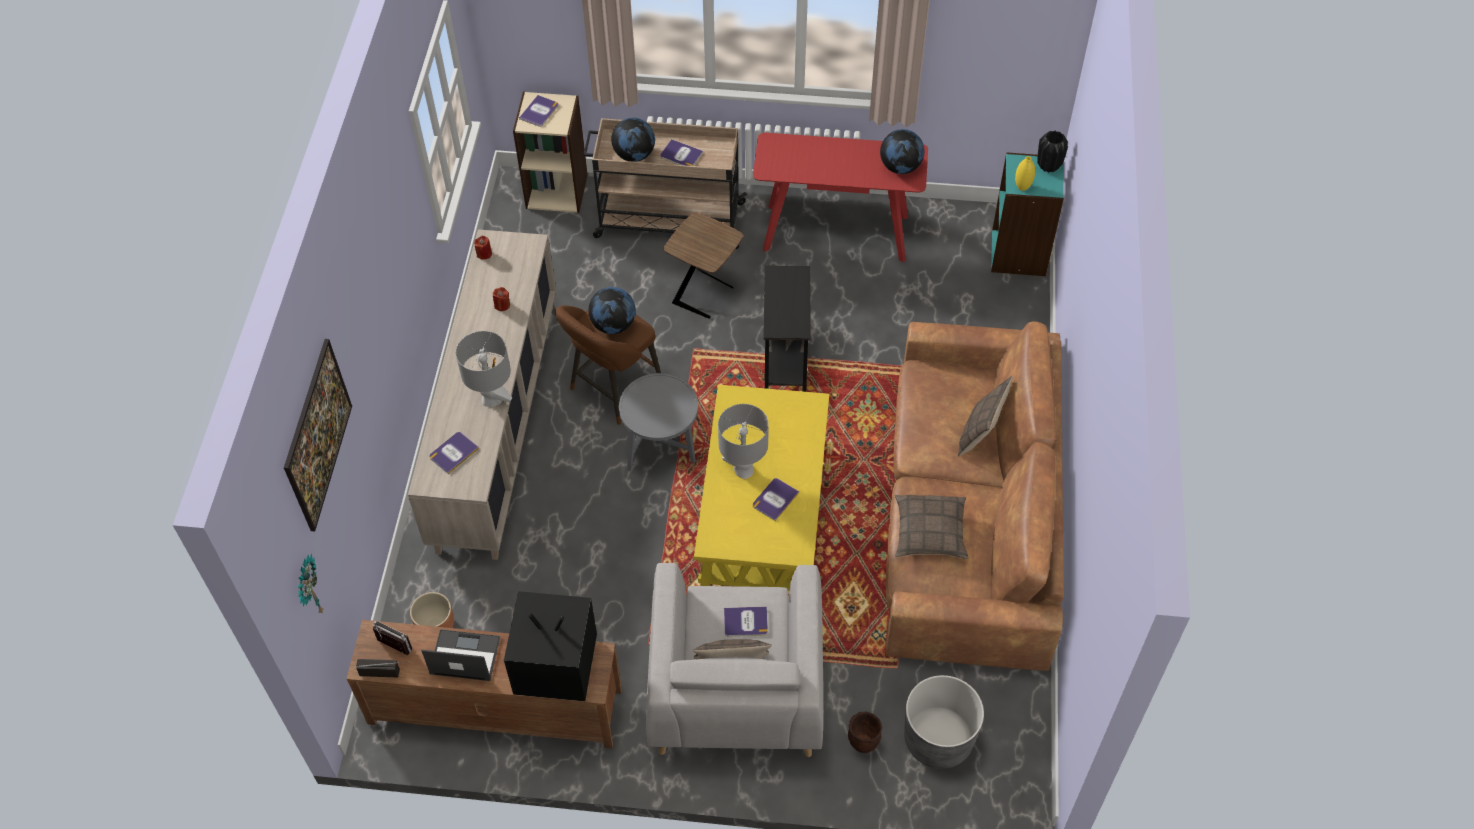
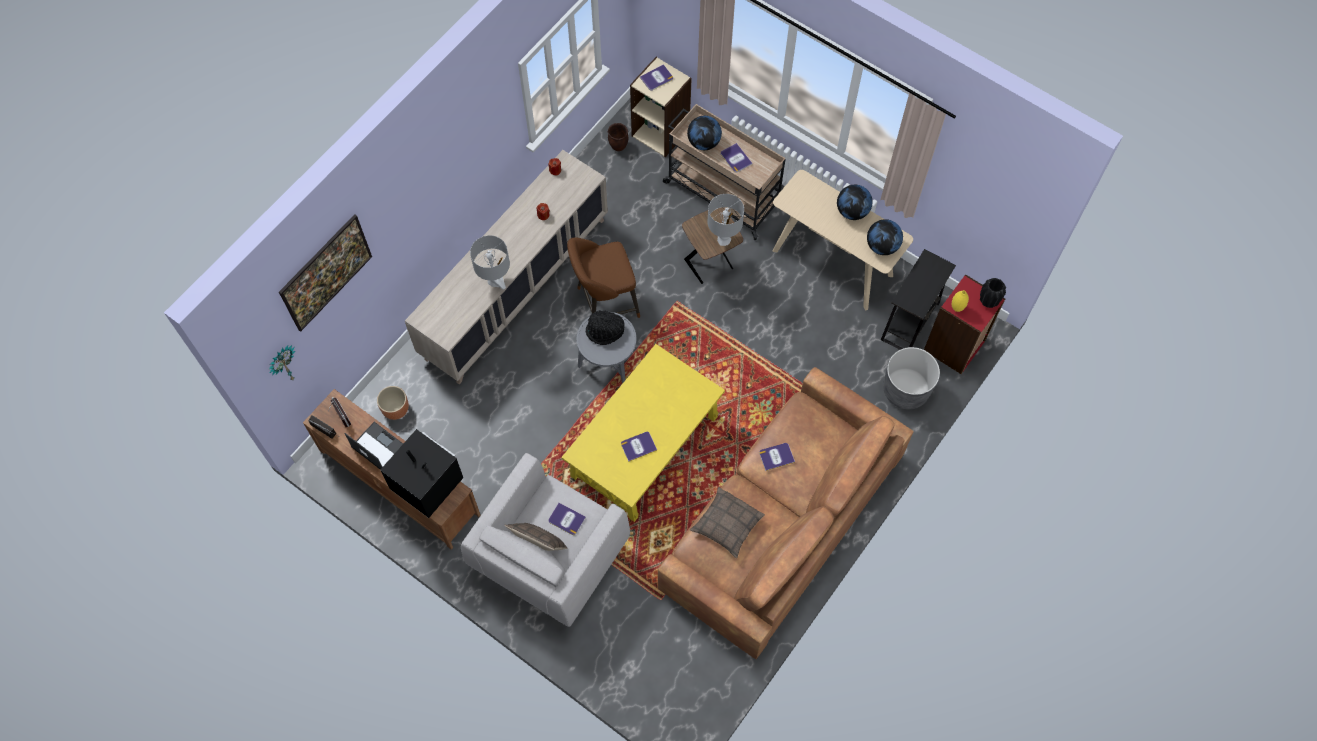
camera: 30 degrees right, 10 degrees up
(453, 453) = (449, 306): book -> book (776, 456)
(613, 325) = (609, 266): globe -> globe (852, 211)
(652, 398) = (605, 331): none -> black hat
(743, 470) = (631, 414): grey table lamp -> grey table lamp (723, 239)
(785, 366) = (730, 346): black side table -> black side table (910, 321)
(836, 232) = (833, 262): red console table -> beige console table
(863, 743) = (606, 637): brown planter -> brown planter (619, 146)
(938, 739) = (654, 662): grey planter -> grey planter (905, 390)
(980, 434) = (811, 473): pillow -> none
(1019, 253) = (954, 346): turquoise bookcase -> red bookcase

